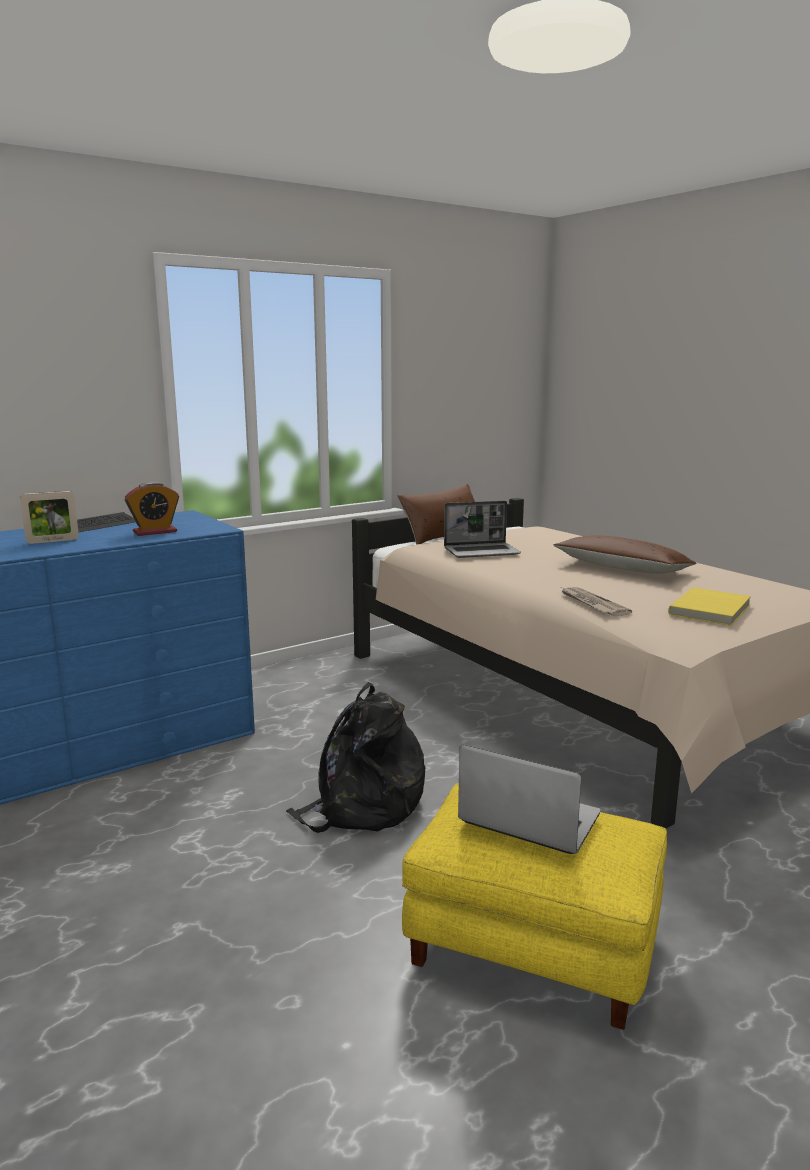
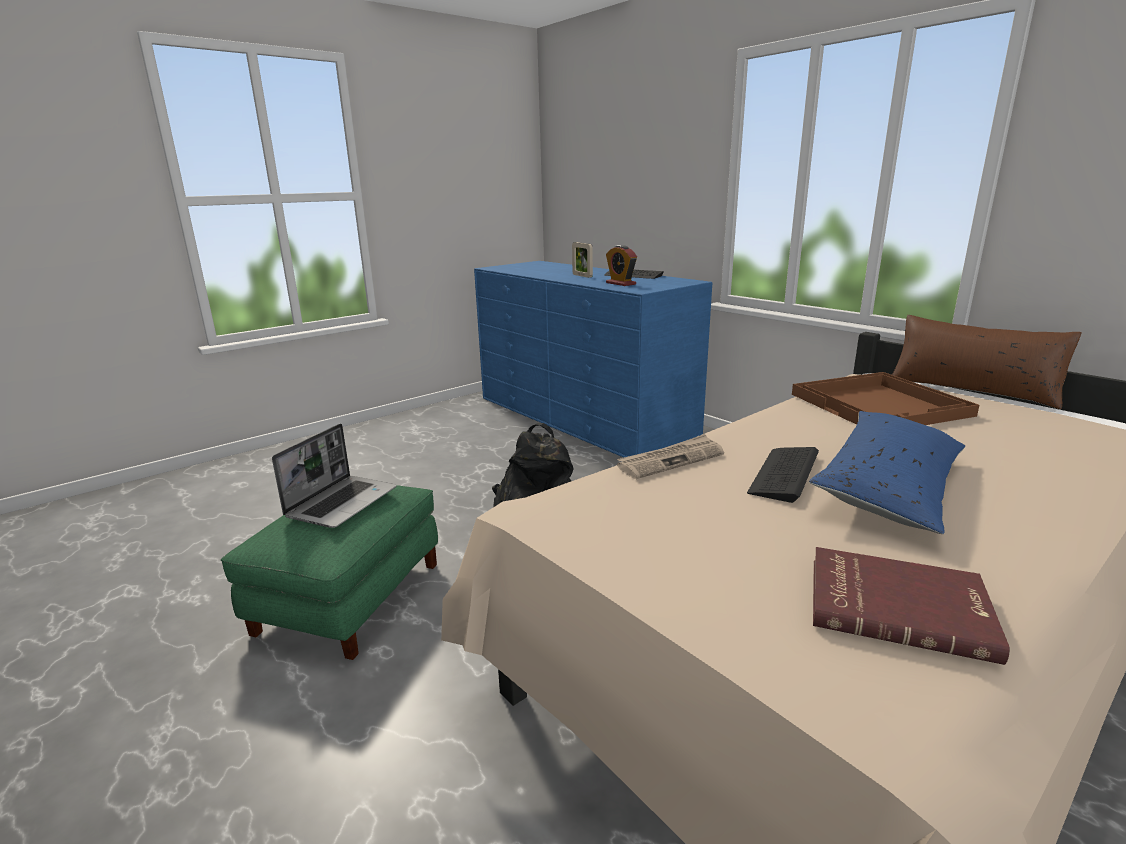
camera: 85 degrees right, 5 degrees up
(482, 552) = (881, 405): laptop -> brown tray
(531, 944) = (349, 597): yellow ottoman -> green ottoman
(611, 583) = (784, 474): none -> keyboard
(622, 569) = (889, 486): brown pillow -> blue pillow
(711, 610) = (680, 538): yellow book -> none
(749, 585) = (897, 605): none -> red book

